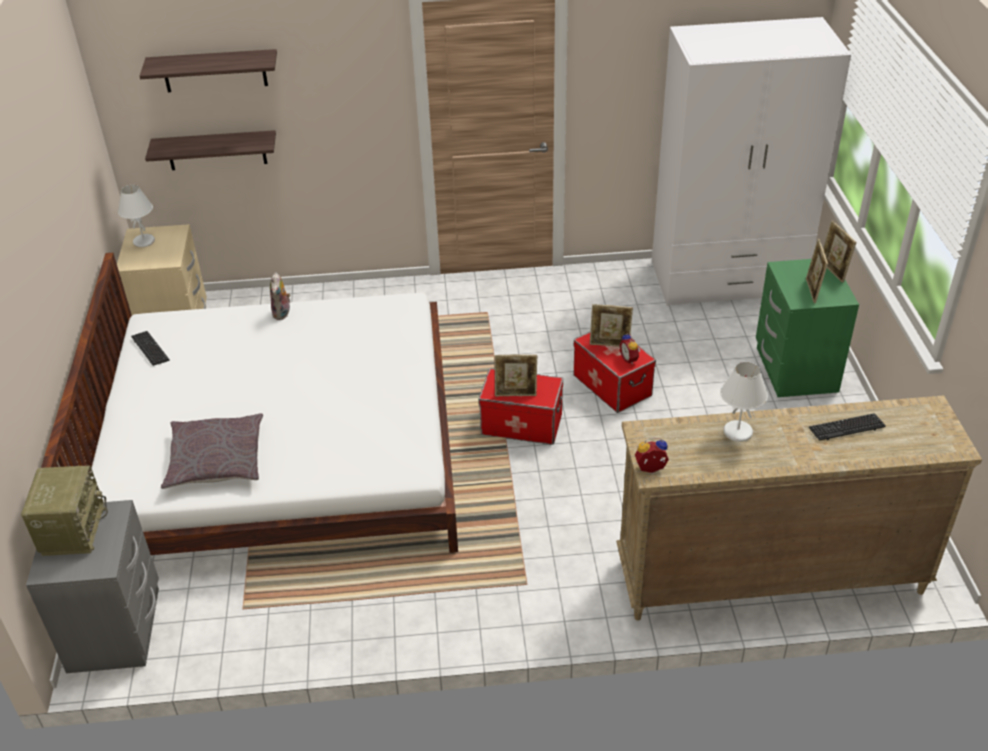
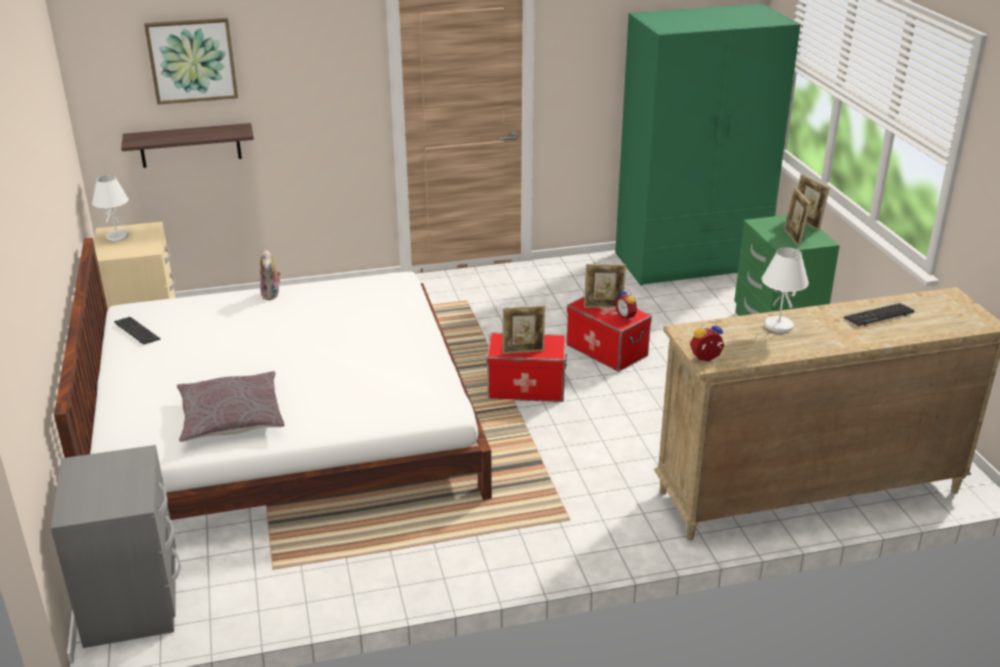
camera: 10 degrees left, 10 degrees down
(72, 530) = (94, 475): radio -> none
(214, 71) = (192, 60): shelf -> picture
(727, 279) = (691, 262): white wardrobe -> green wardrobe

